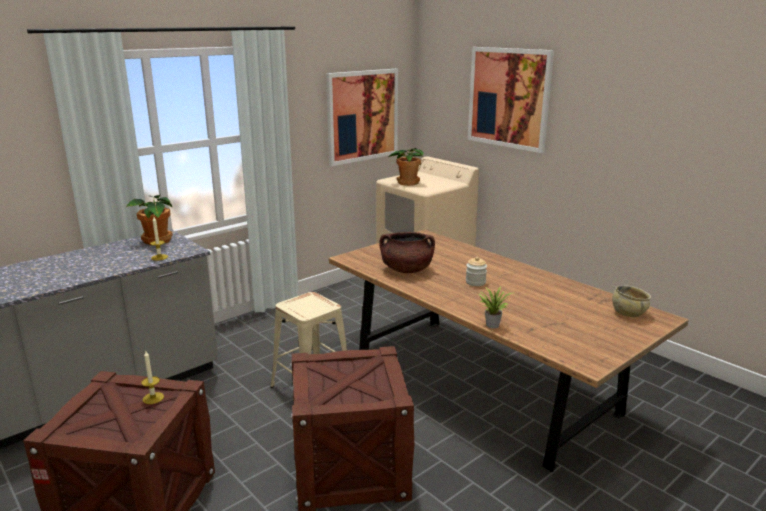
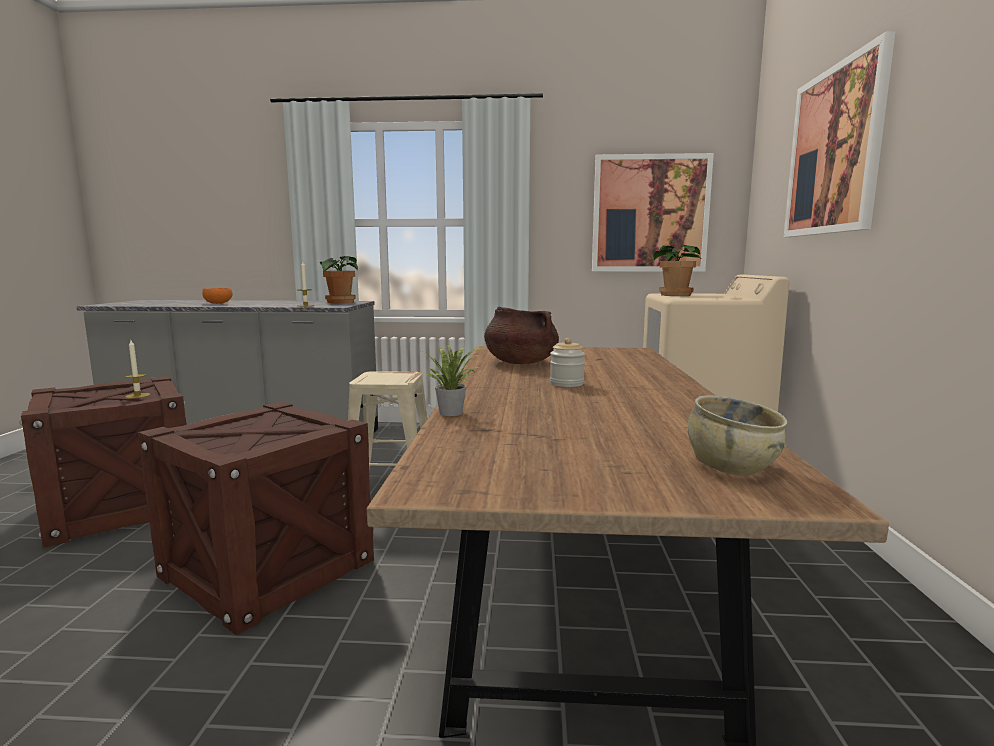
camera: 45 degrees right, 10 degrees down
(43, 277) = (218, 303): none -> orange bowl

